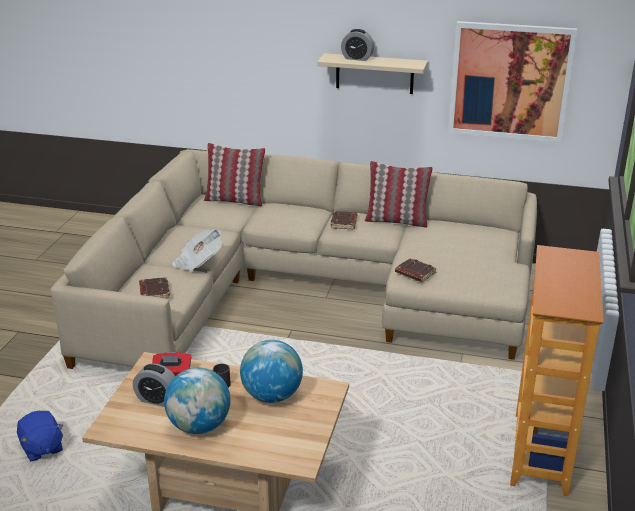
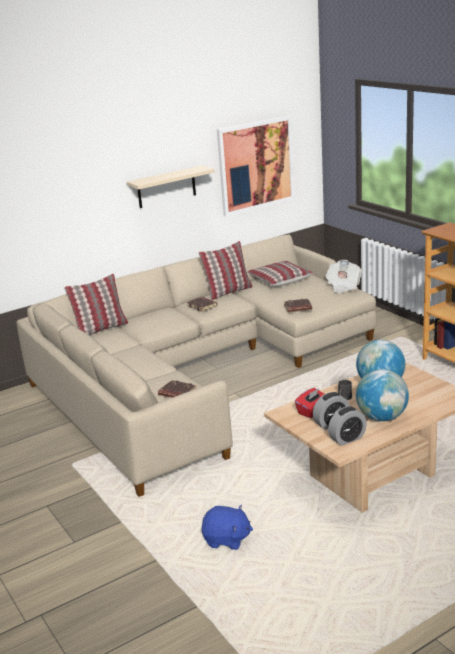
camera: 45 degrees left, 5 degrees down
(198, 262) = (161, 367): newspaper -> newspaper (343, 286)
(357, 58) = (158, 177): alarm clock -> alarm clock (347, 439)
(462, 233) = (279, 280): none -> pillow

